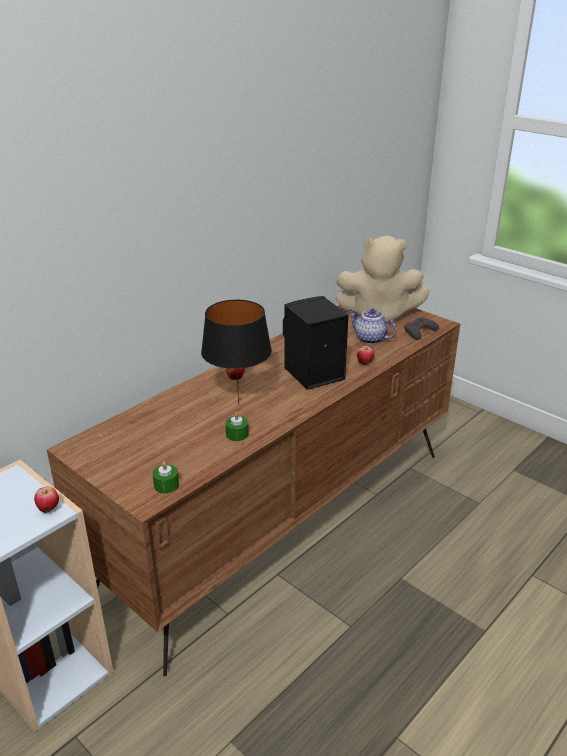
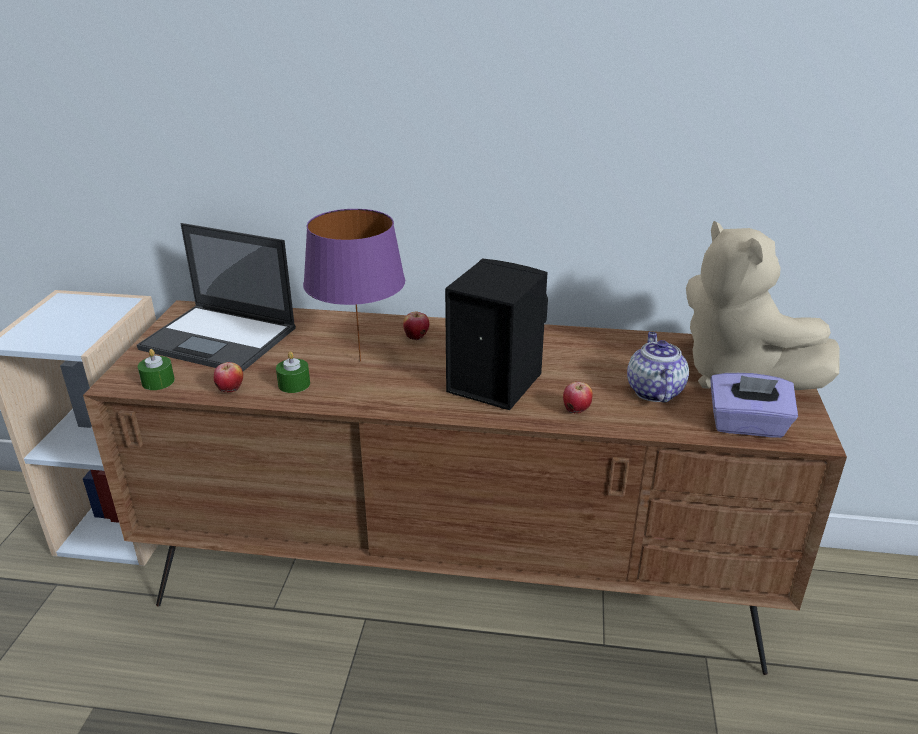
camera: 55 degrees right, 0 degrees up
(49, 509) = (78, 340): apple -> apple (230, 391)
(139, 445) = (220, 339): none -> laptop
(238, 404) = (361, 361): black table lamp -> purple table lamp
(419, 331) = (747, 425): grey game controller -> purple tissue box

